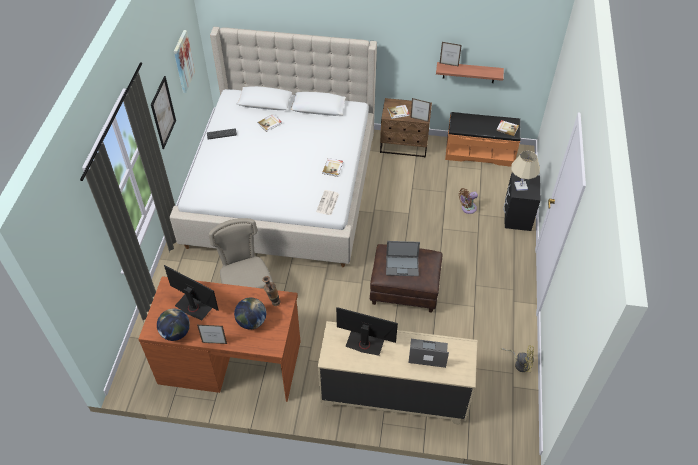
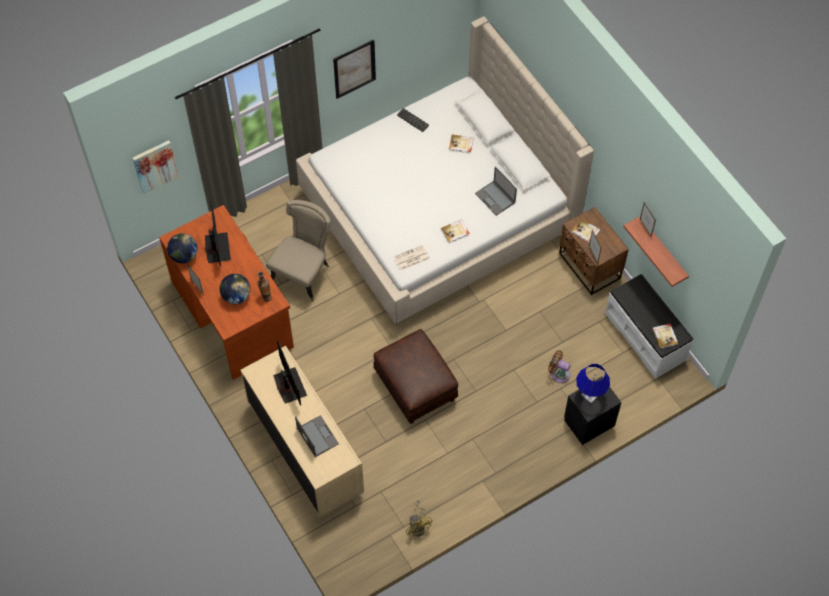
camera: 50 degrees right, 10 degrees up
(183, 61) = (422, 31): picture -> picture (155, 166)
(402, 266) = (410, 363): laptop -> laptop (495, 198)
(479, 152) = (645, 336): orange bench -> white bench
(520, 186) = (590, 395): beige table lamp -> blue table lamp

